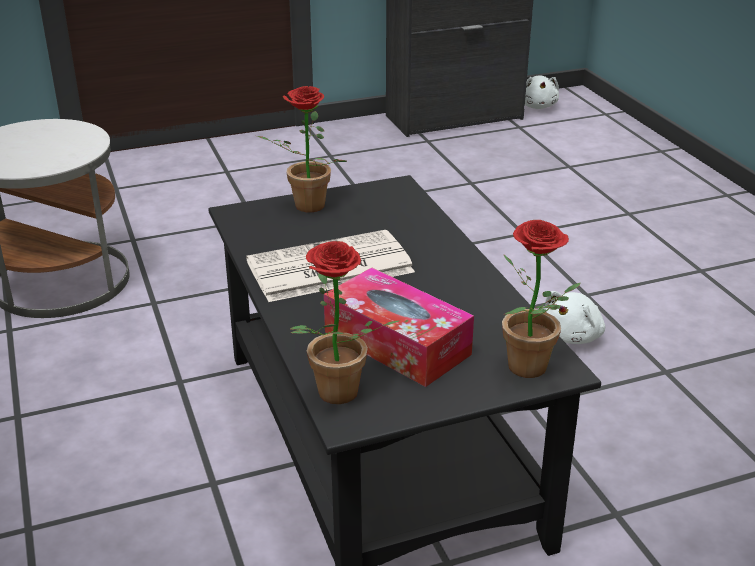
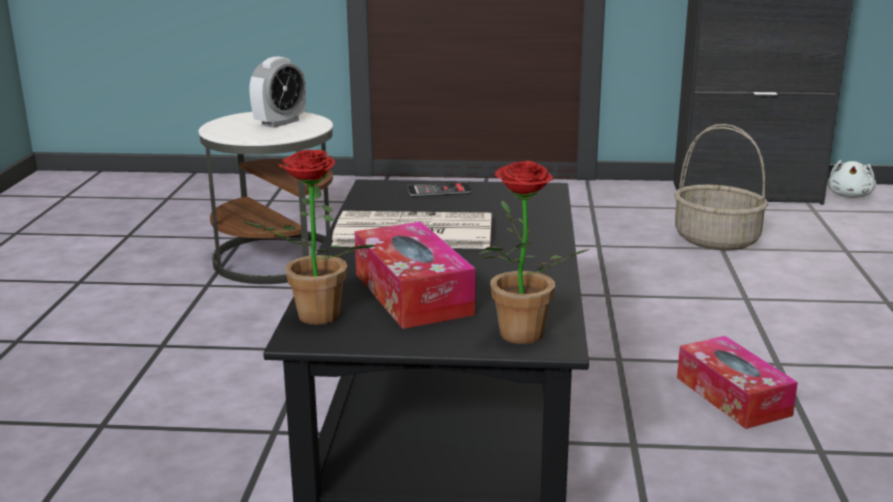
camera: 25 degrees right, 10 degrees down
(49, 139) = (280, 123): none -> alarm clock
(304, 207) = (439, 190): potted plant -> phone
(462, 174) = (717, 240): none -> basket
(573, 336) = (732, 396): white plush toy -> tissue box

